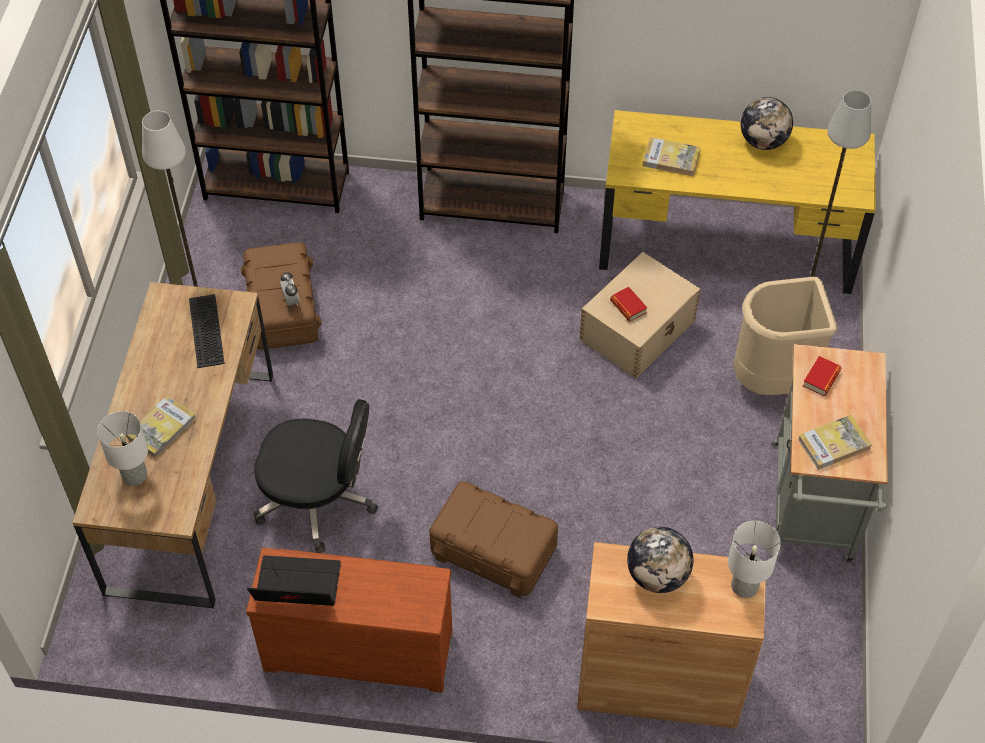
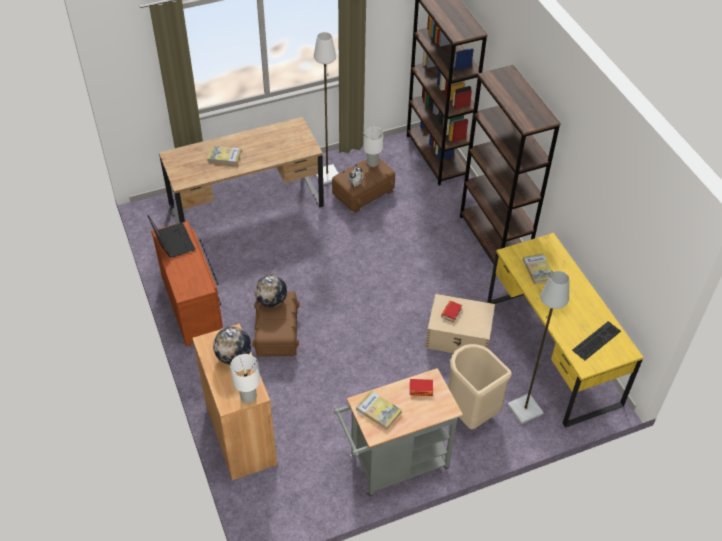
camera: 60 degrees right, 5 degrees down
(134, 474) = (194, 159): white table lamp -> white table lamp (372, 162)
(204, 330) = (287, 145): keyboard -> keyboard (596, 339)
(318, 500) = (264, 254): black office chair -> none
(763, 141) = (588, 306): globe -> globe (271, 301)

